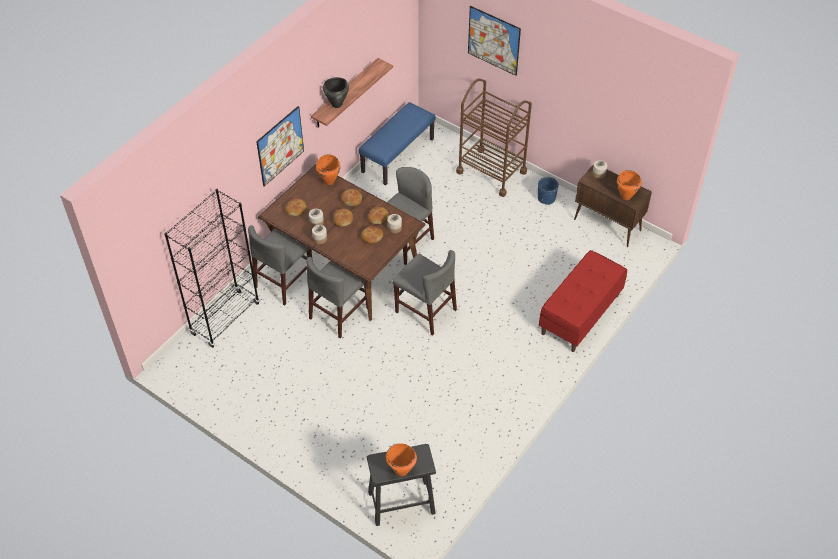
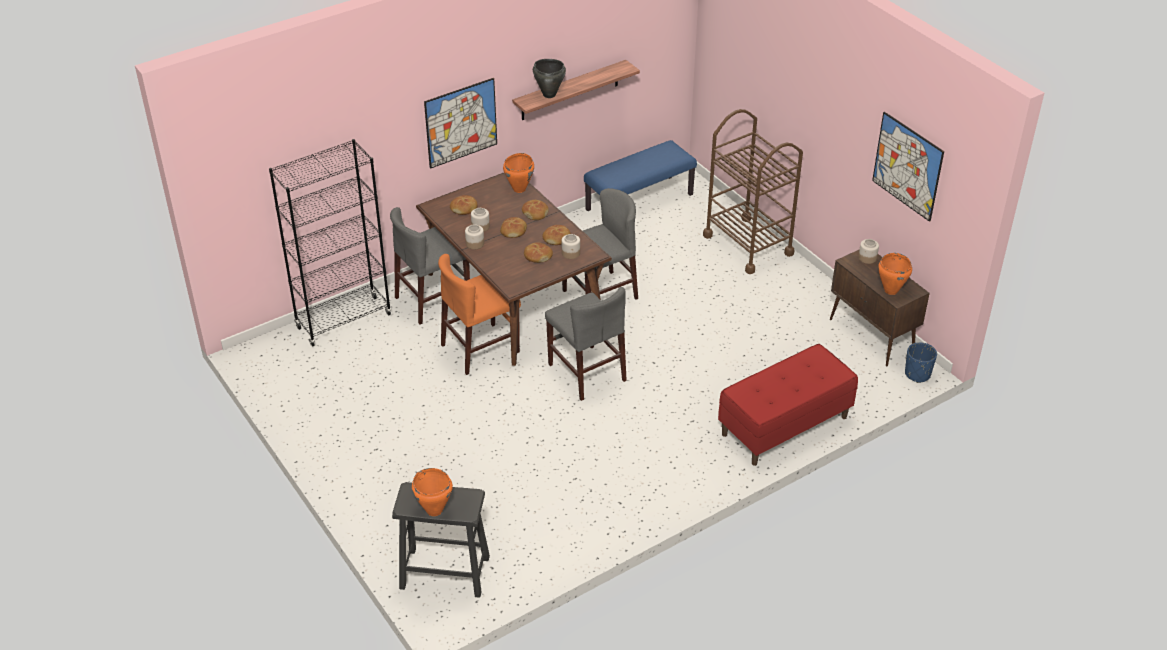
camera: 20 degrees right, 10 degrees down
(339, 313) = (480, 348): grey chair -> orange chair
(493, 40) = (770, 62): picture -> picture (907, 166)
(546, 198) = (804, 288): blue planter -> blue planter (917, 374)

